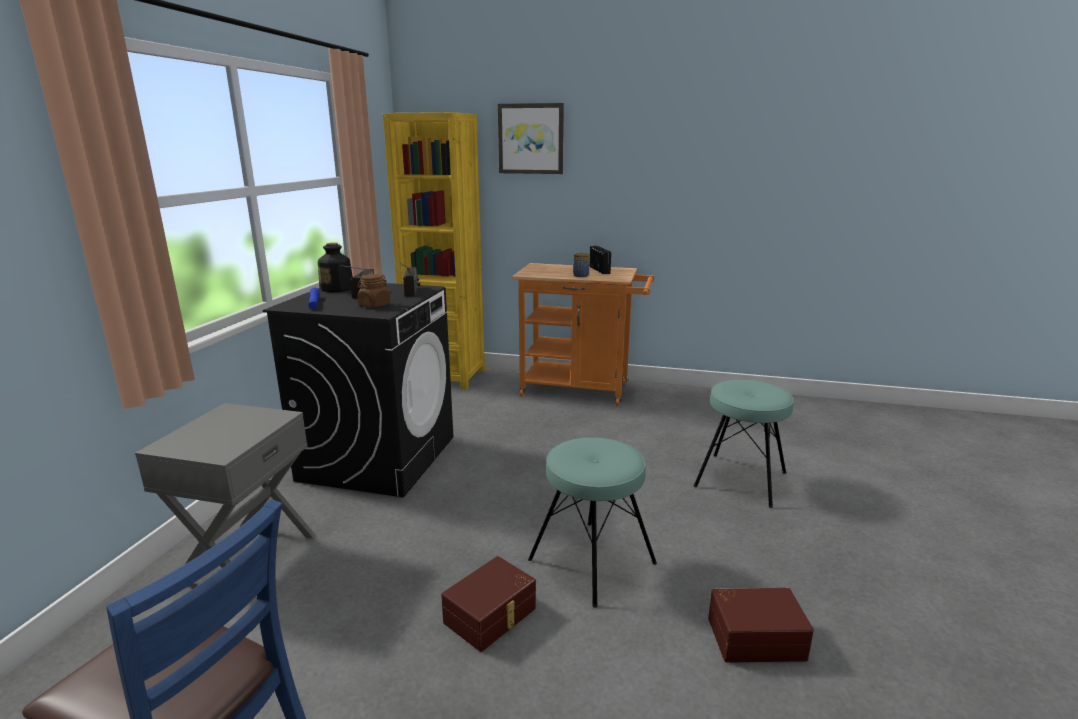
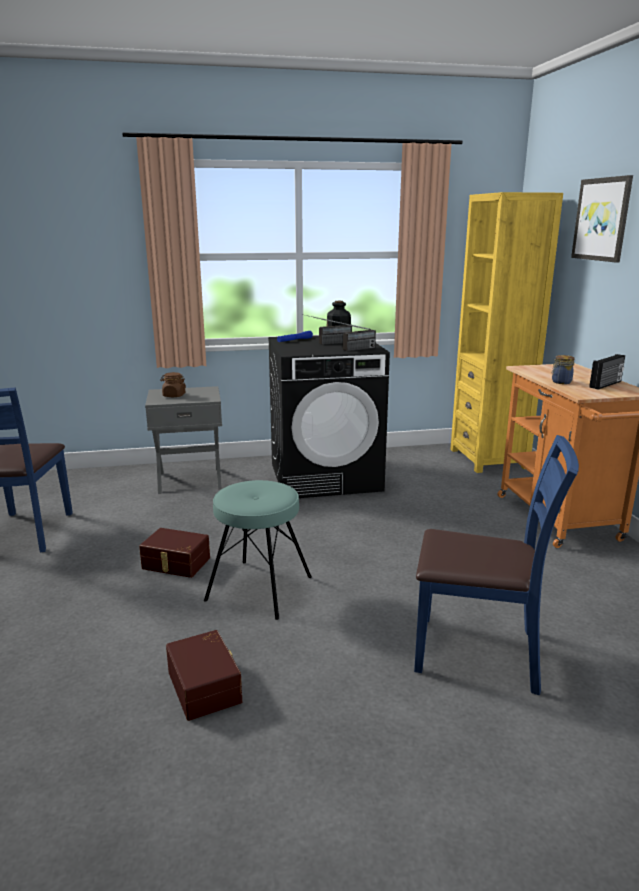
camera: 65 degrees right, 0 degrees up
(374, 305) = (308, 349): brown jar -> brown jar (174, 395)
(740, 479) = (478, 652): turquoise stool -> blue chair

